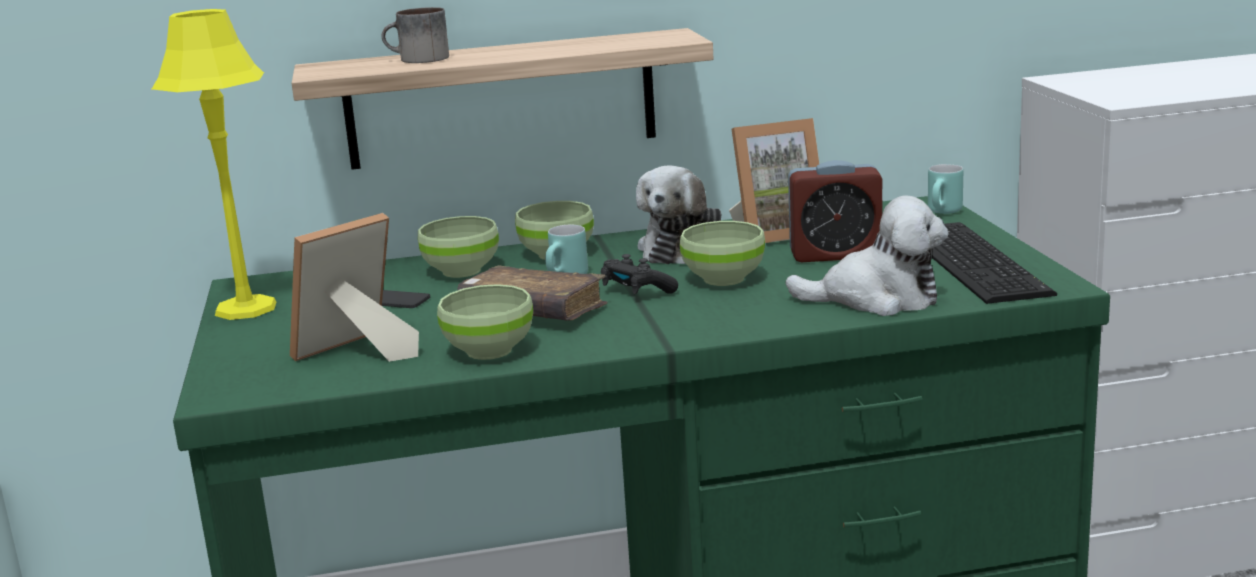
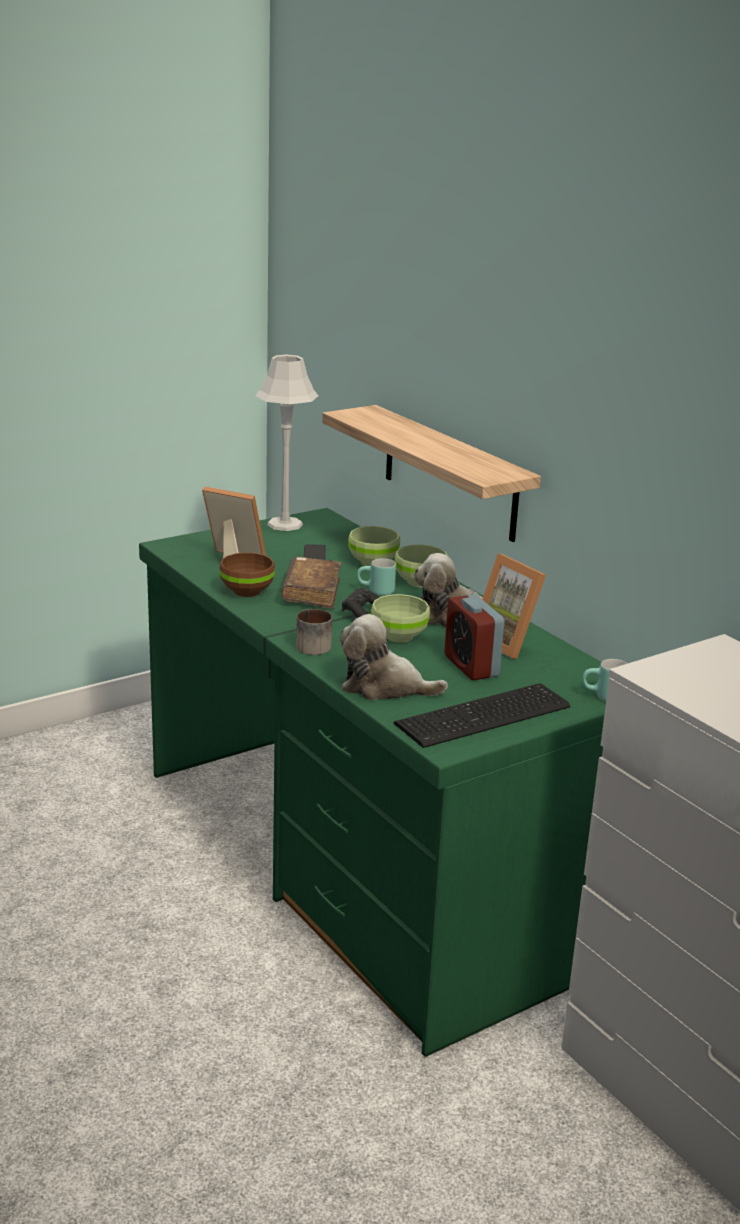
camera: 65 degrees right, 5 degrees up
(245, 308) = (284, 524): yellow table lamp -> grey table lamp
(418, 59) = (393, 427): mug -> mug (309, 645)
(490, 350) = (248, 591): green bowl -> brown bowl
(877, 299) = (384, 687): plush toy -> plush toy turned 120 degrees clockwise

